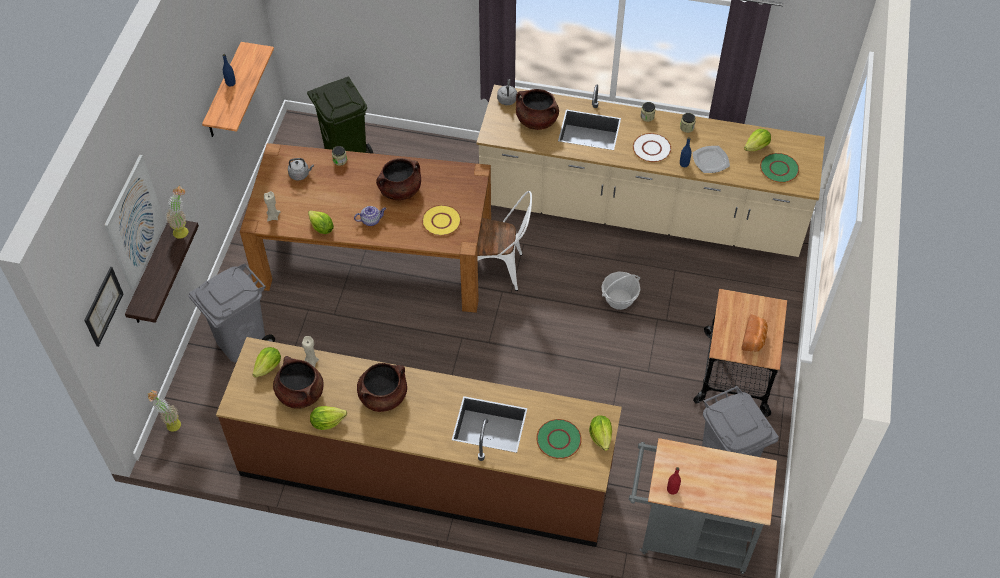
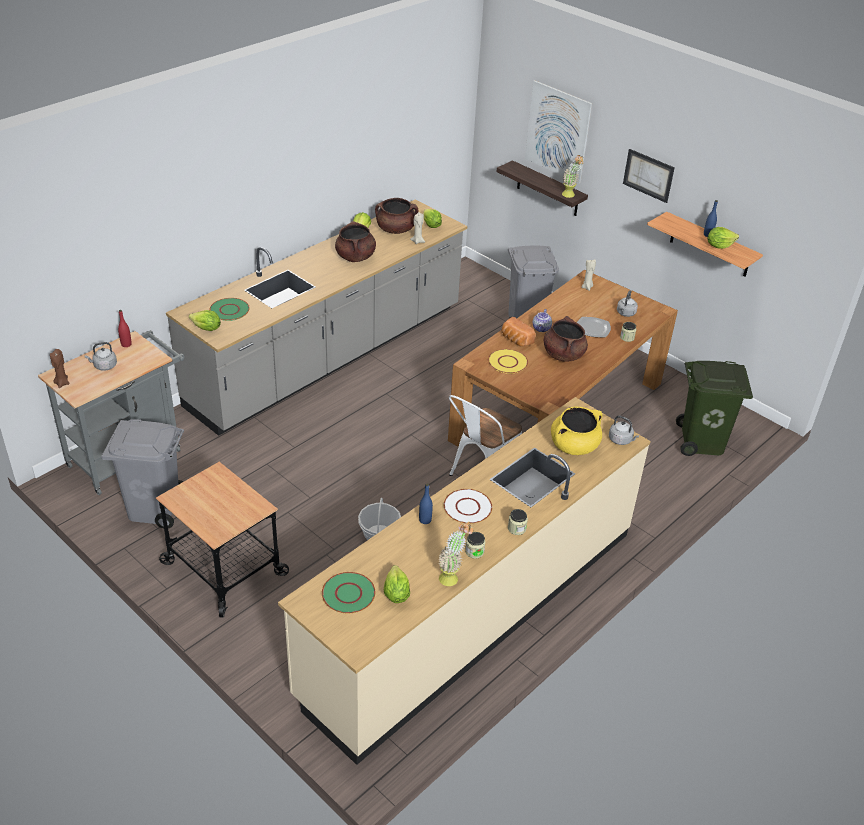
camera: 120 degrees right, 15 degrees down
(103, 306) = (501, 120): picture -> picture (648, 175)
(170, 423) = (481, 273): potted plant -> potted plant (452, 576)
(321, 228) = (554, 304): lettuce -> lettuce (719, 246)
(425, 472) = (329, 356): brown counter -> grey counter
(536, 121) = (574, 446): brown cooking pot -> yellow cooking pot
(710, 160) = (411, 544): plate -> plate (593, 329)
(714, 481) = (104, 366): none -> grey kettle
(754, 339) = (201, 499): bread -> bread (515, 340)
(762, 494) = (62, 383): none -> brown candle

